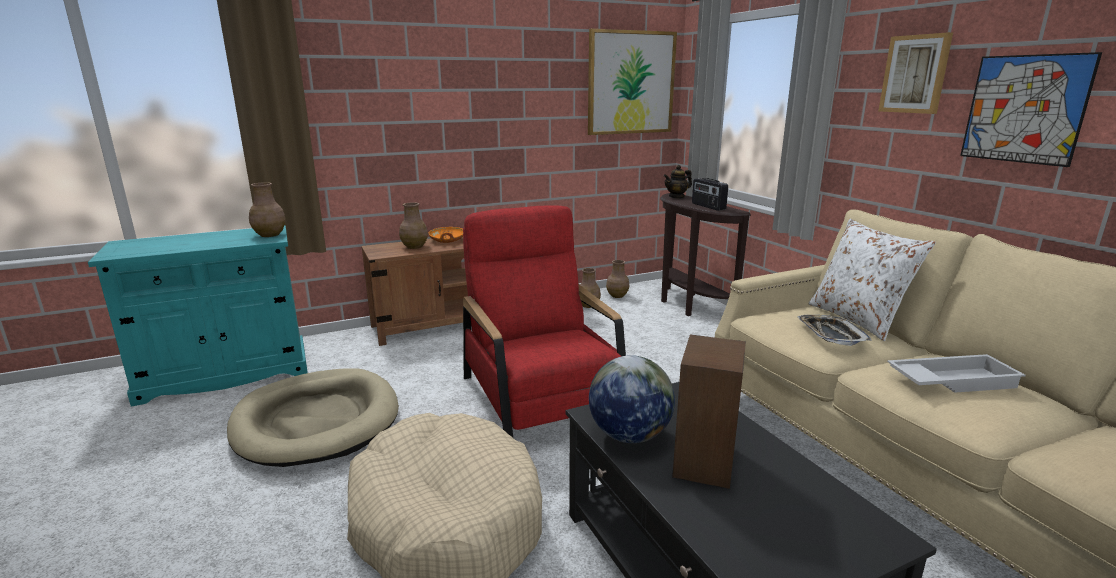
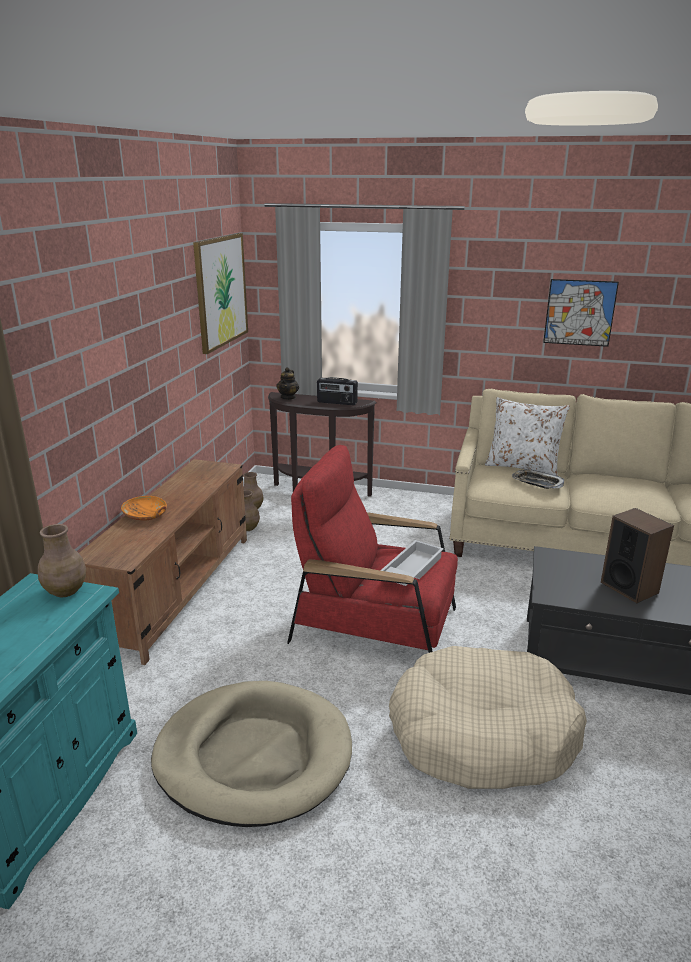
camera: 50 degrees left, 5 degrees up
(415, 246) = (134, 536): brown vase -> none
(629, 435) = (583, 595): globe -> none
(915, 74) = (503, 287): picture -> none
(951, 380) = (618, 488): white tray -> white tray (410, 569)

